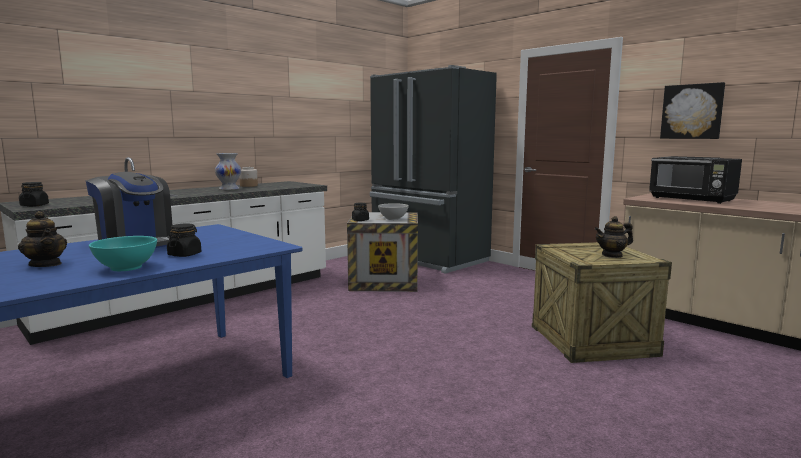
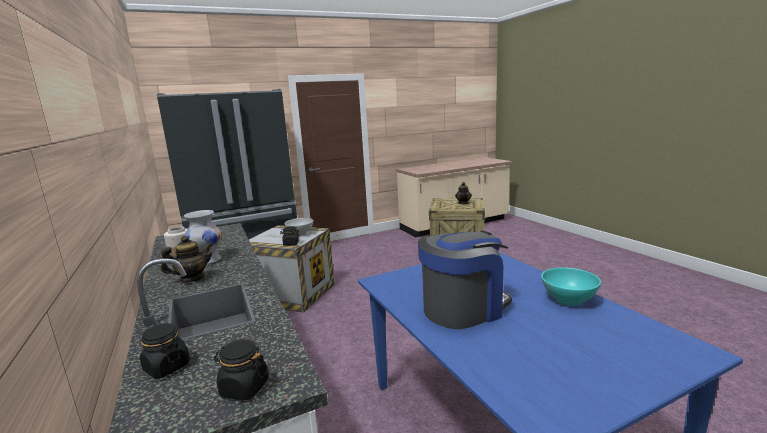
camera: 70 degrees left, 5 degrees up
(46, 264) = (562, 342): teapot -> teapot (192, 279)
(184, 254) = (517, 282): black jar -> black jar (166, 367)
(692, 111) = (406, 120): picture -> none
(692, 199) = (431, 168): black microwave -> none

